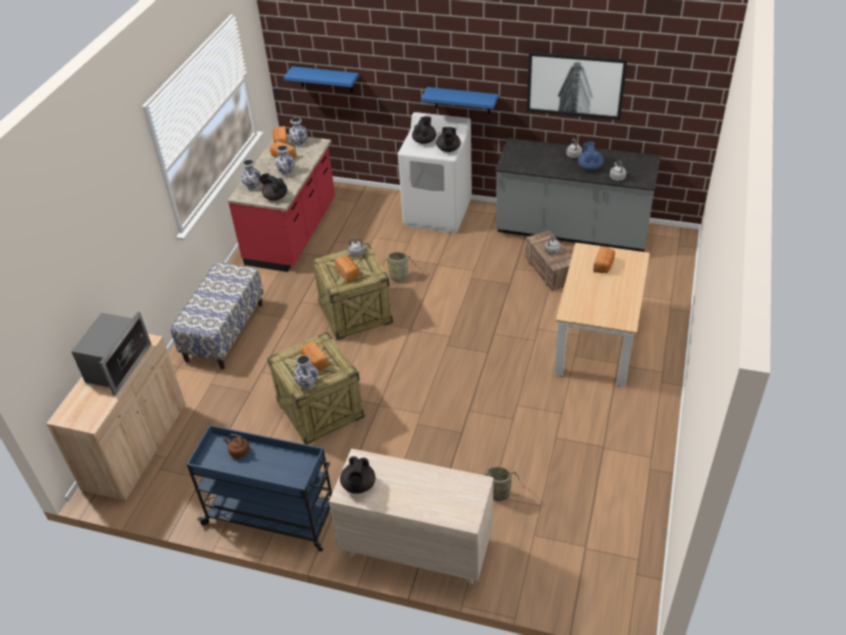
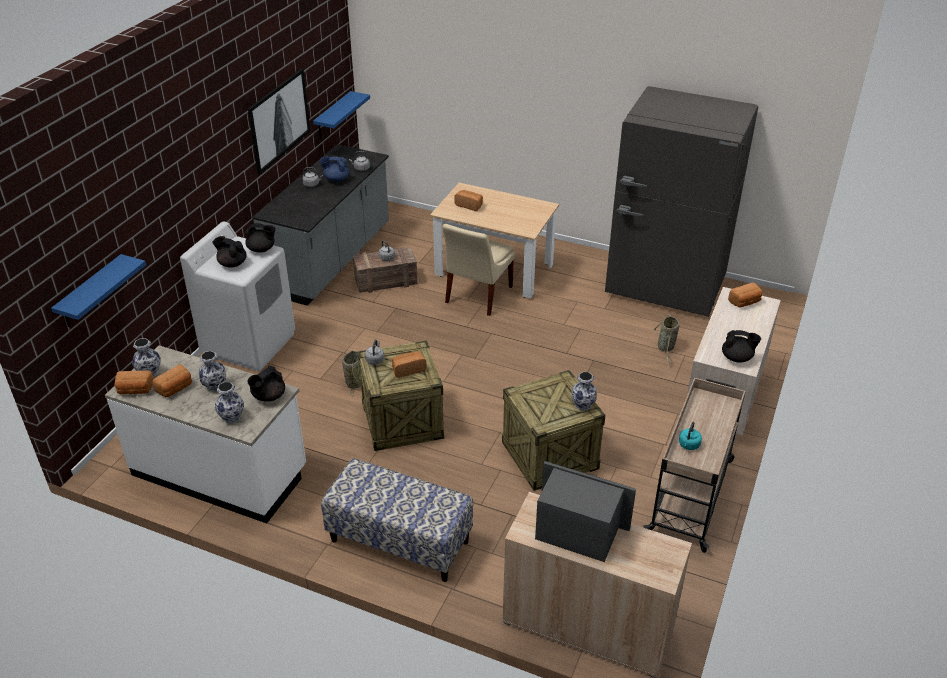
camera: 85 degrees left, 5 degrees down
(238, 451) = (688, 445): brown kettle -> turquoise kettle
(273, 515) = (691, 495): blue cart -> beige cart
(293, 233) = (220, 472): red counter -> white counter
(314, 362) = (550, 400): bread -> bread (745, 302)
(462, 100) = (211, 207): blue shelf -> blue shelf (333, 116)
(546, 335) = (477, 296): none -> beige chair
(616, 493) = (665, 287): none -> grey fridge

